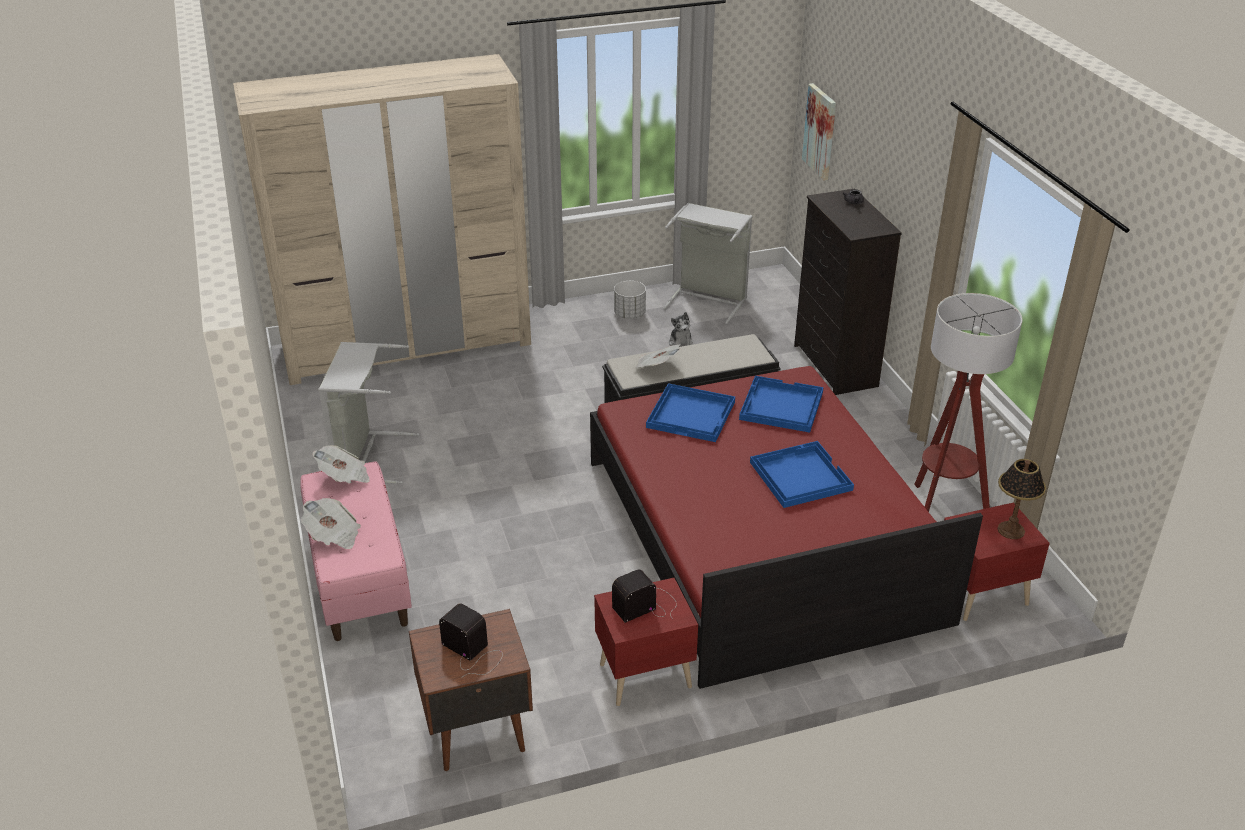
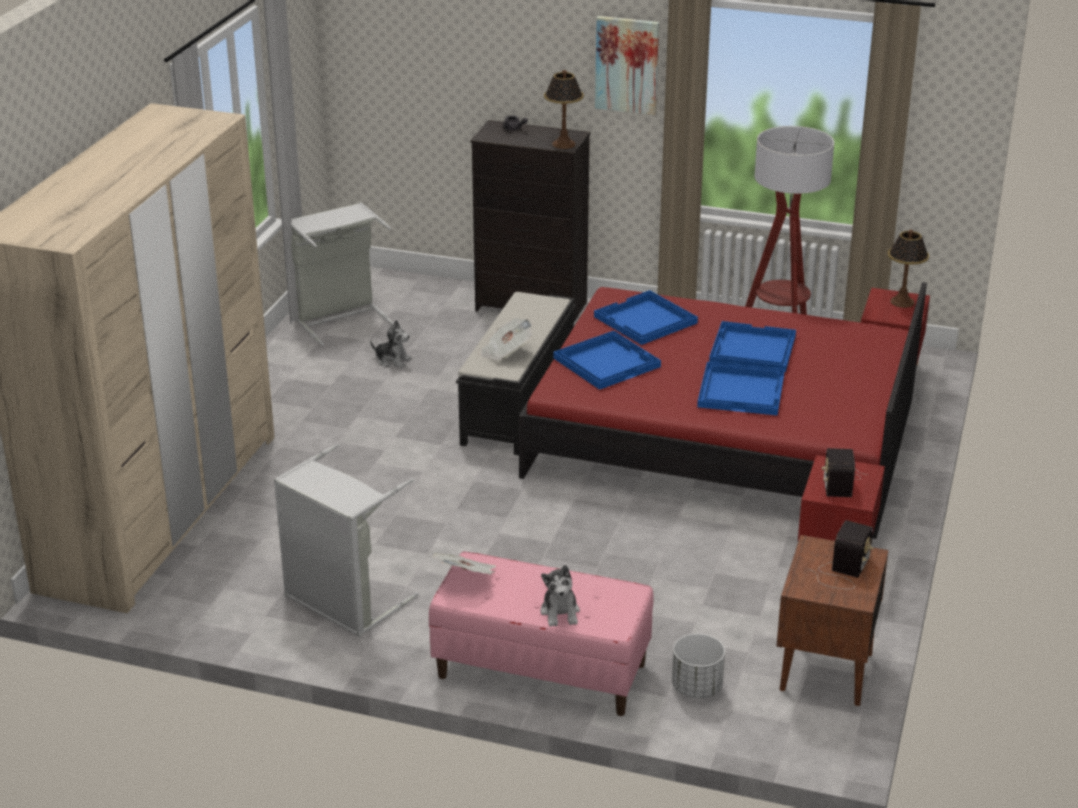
camera: 55 degrees left, 5 degrees down
(333, 535) = (560, 612): newspaper -> plush toy
(473, 653) = (843, 571): radio -> radio turned 135 degrees clockwise
(629, 314) = (302, 366): white planter -> white planter (696, 688)
(725, 497) = (742, 391): none -> blue tray
(820, 131) = (388, 87): picture -> picture (627, 65)
(858, 230) = (563, 144): none -> table lamp

